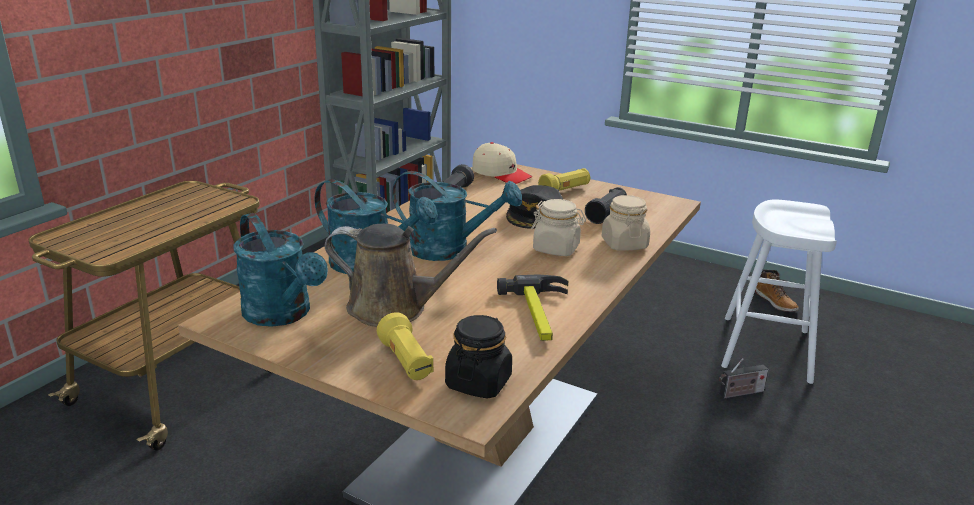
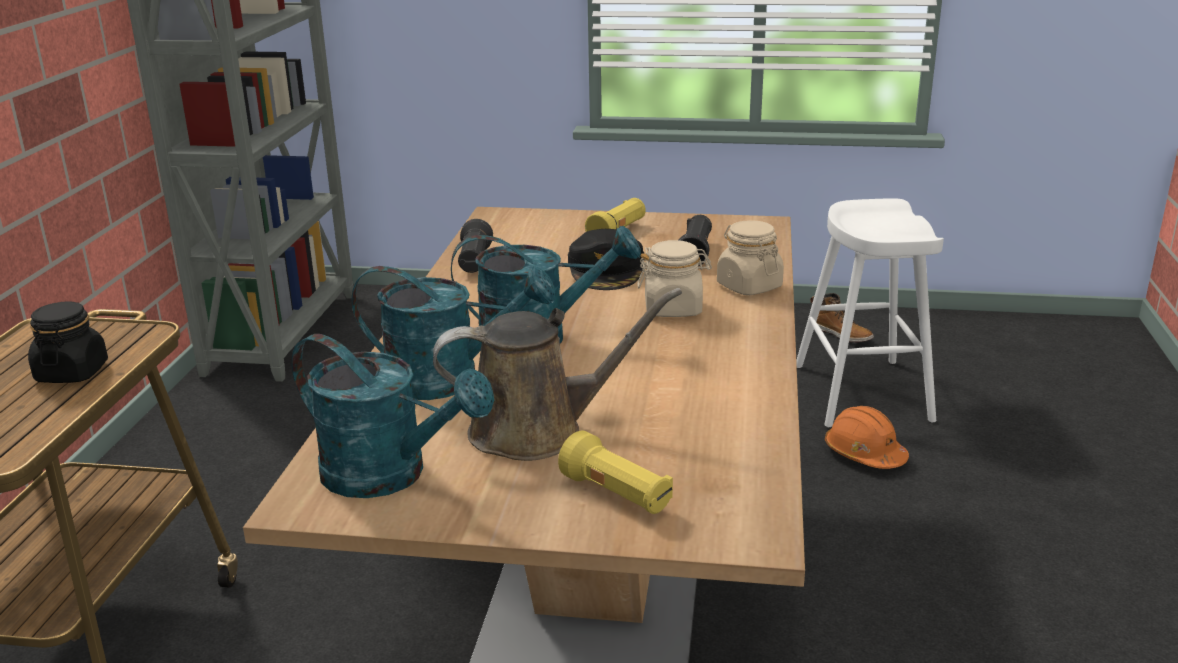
camera: 20 degrees left, 0 degrees up
(478, 382) = (730, 496): black jar -> black jar (72, 372)
(501, 174) = (514, 224): beige cap -> none
(540, 314) = (727, 395): hammer -> none
(739, 393) = (864, 454): radio -> orange hard hat

